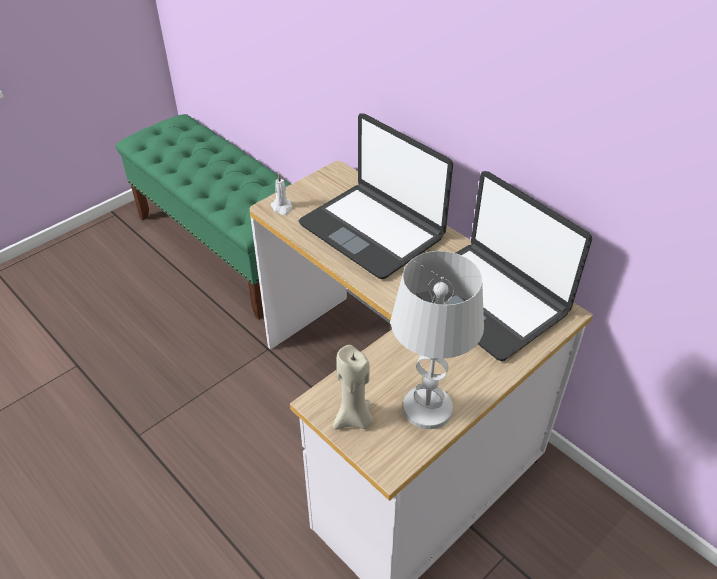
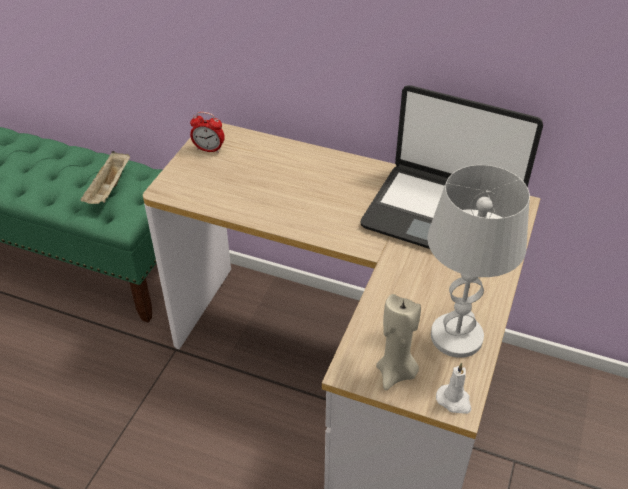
camera: 25 degrees left, 0 degrees up
(254, 198) = (109, 189): none -> beige tray
(282, 207) = (179, 185): white candle -> white candle (454, 401)
(324, 185) = (209, 149): none -> alarm clock
(372, 230) = (289, 181): laptop -> none

